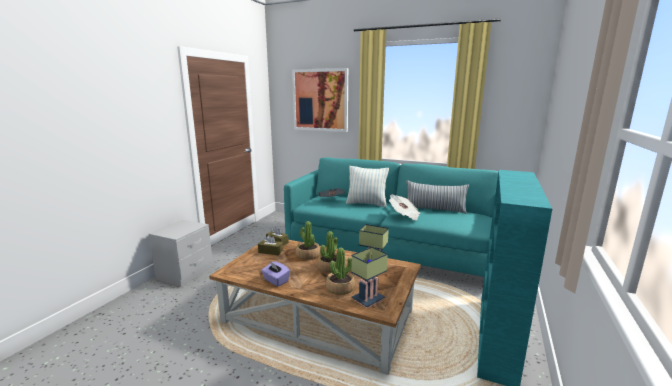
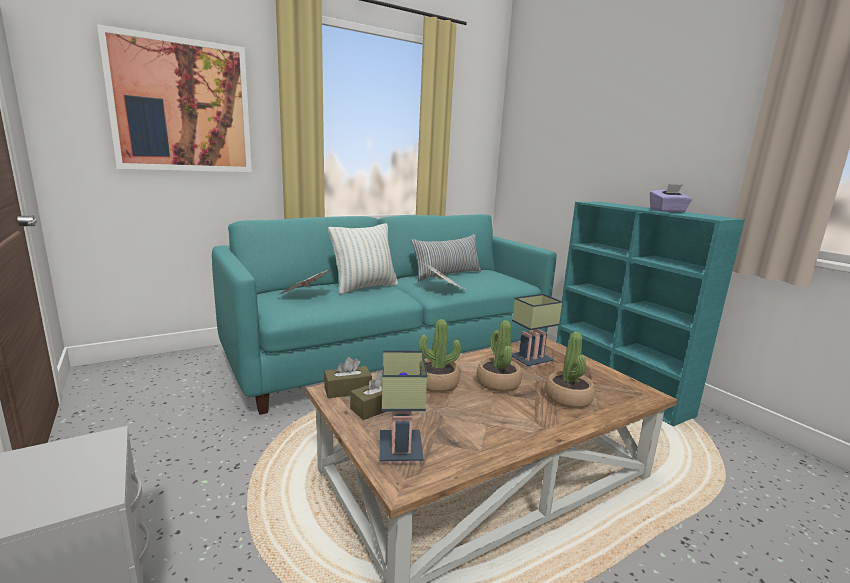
camera: 55 degrees left, 0 degrees up
(276, 281) = (498, 438): purple tissue box -> purple tissue box (668, 211)
(368, 301) = (615, 394): table lamp -> table lamp (403, 451)

